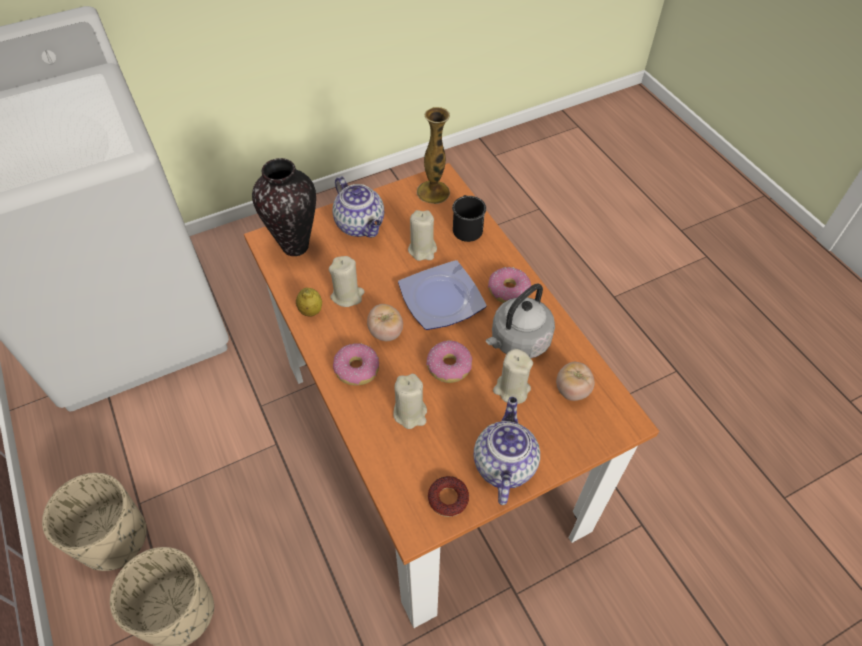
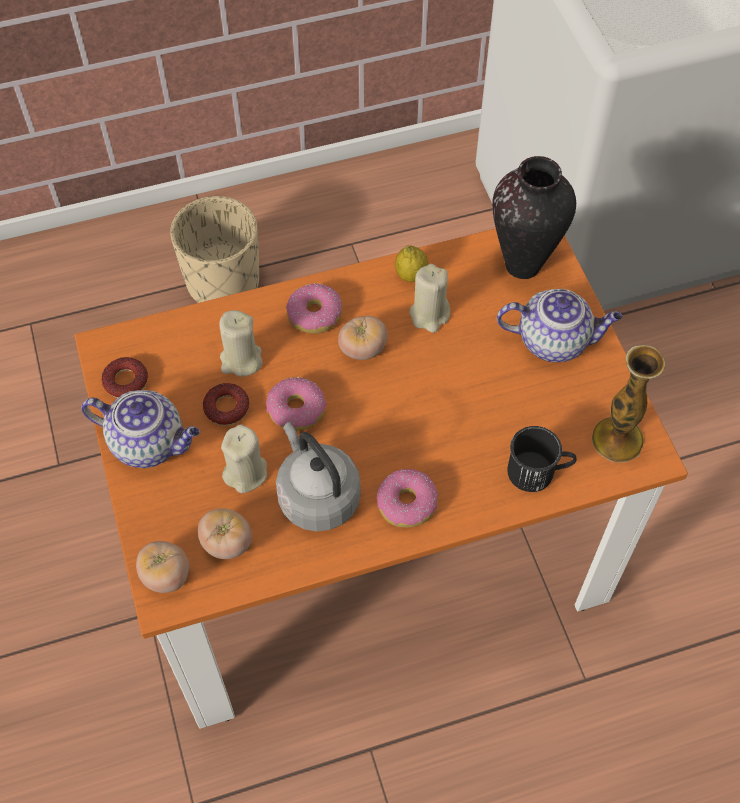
camera: 100 degrees right, 5 degrees up
(114, 539) = (315, 225): beige planter -> none
(361, 225) = (554, 341): teapot -> teapot turned 150 degrees counterclockwise
(422, 250) = (498, 408): beige candle -> none
(443, 299) = (404, 420): plate -> none
(457, 414) = (227, 408): none -> donut
(611, 424) = (166, 576): none -> tomato

